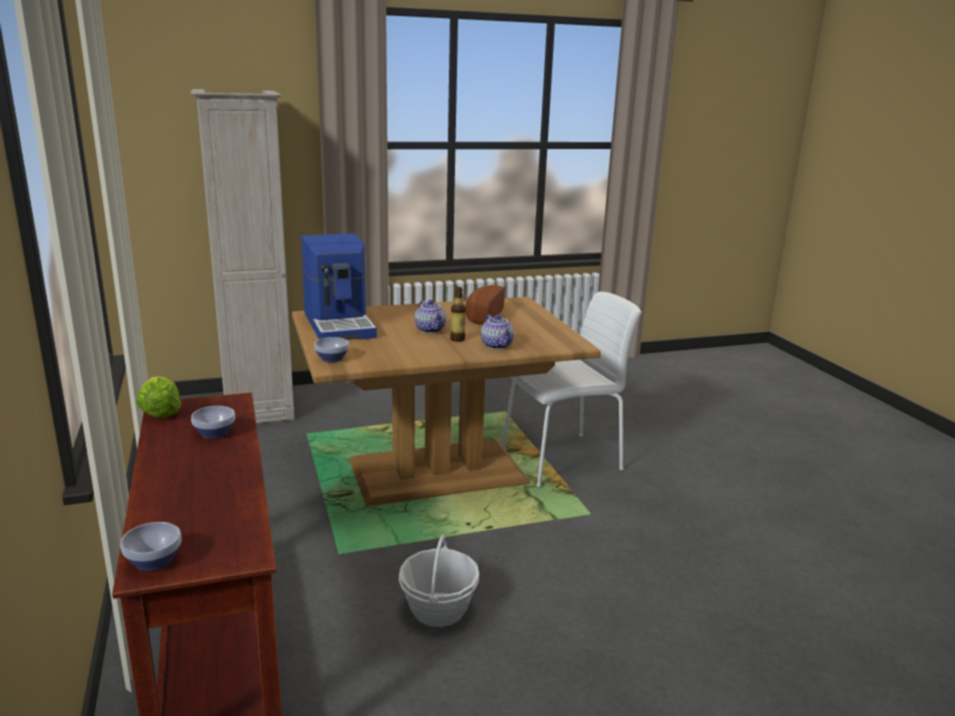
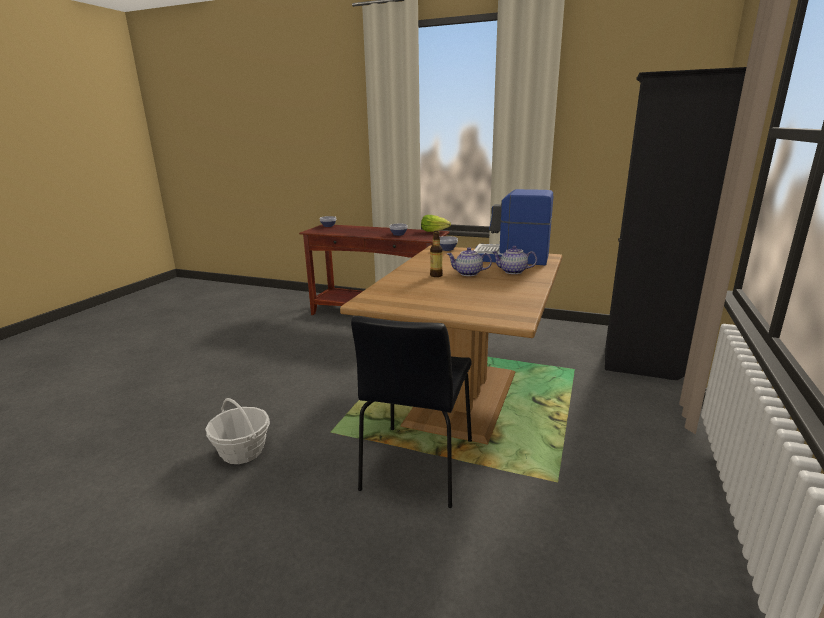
camera: 130 degrees right, 0 degrees up
(259, 407) = (641, 363): beige cabinet -> black cabinet
(438, 609) = (334, 353): basket -> basket (242, 451)
(482, 316) = (481, 293): bread -> none
(497, 346) = (405, 281): teapot -> teapot (513, 272)
(565, 458) = (417, 467): white chair -> black chair

